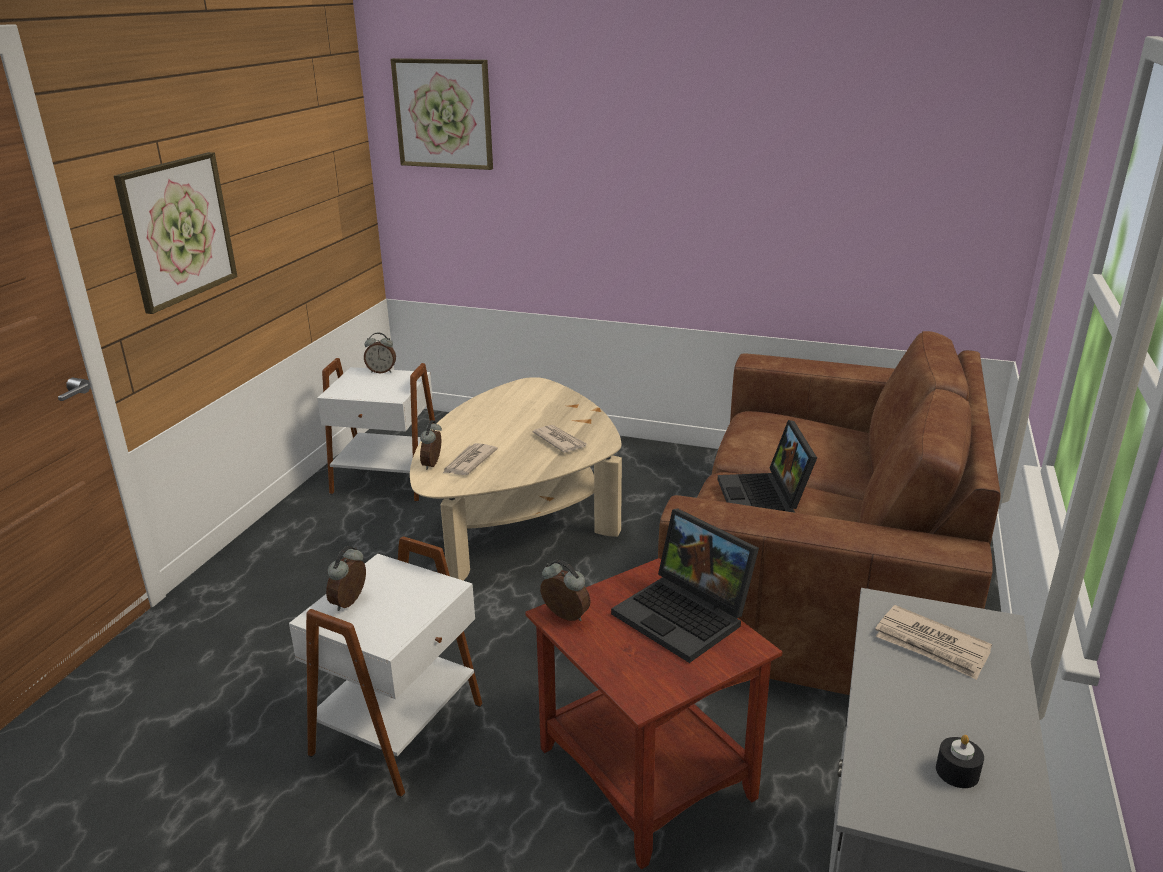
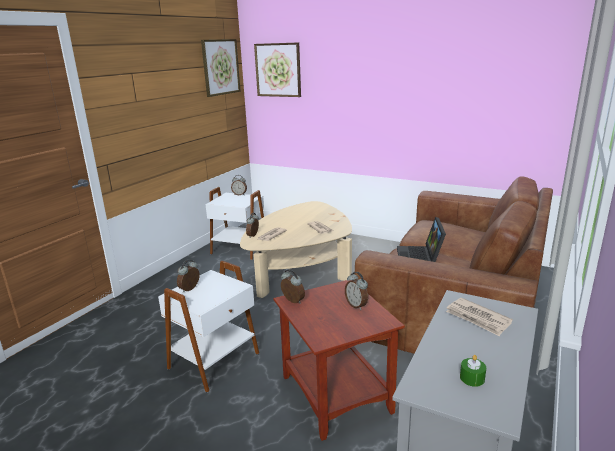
camera: 10 degrees right, 5 degrees down
(177, 230) = (139, 116): picture -> picture (220, 67)
(686, 616) = (356, 305): laptop -> alarm clock
(957, 772) = (472, 378): black candle -> green candle

